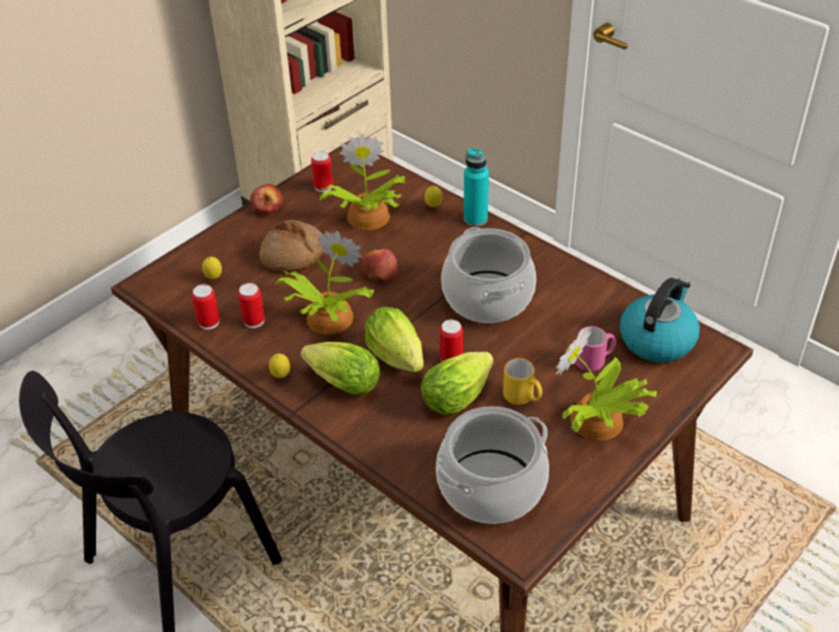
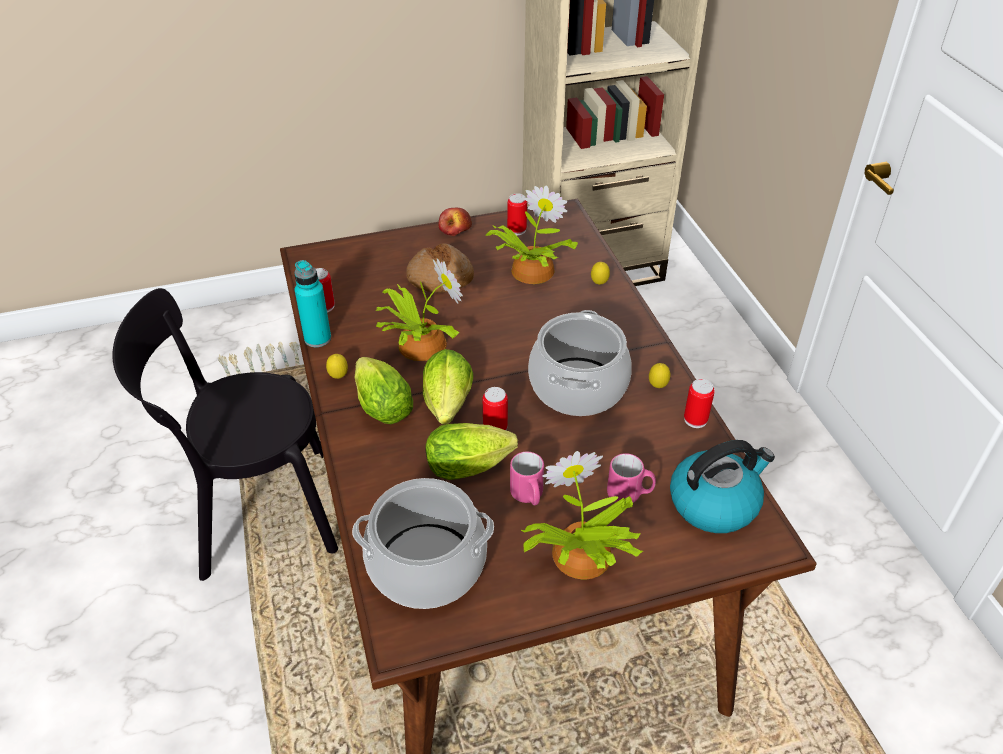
camera: 30 degrees right, 0 degrees up
(214, 278) = (360, 272): lemon -> lemon (657, 387)
(254, 321) = (359, 320): can -> can (695, 419)
(379, 272) = (499, 323): apple -> none
(475, 219) = (629, 310): turquoise bottle -> turquoise bottle (317, 338)
(522, 398) = (528, 496): yellow mug -> pink mug

